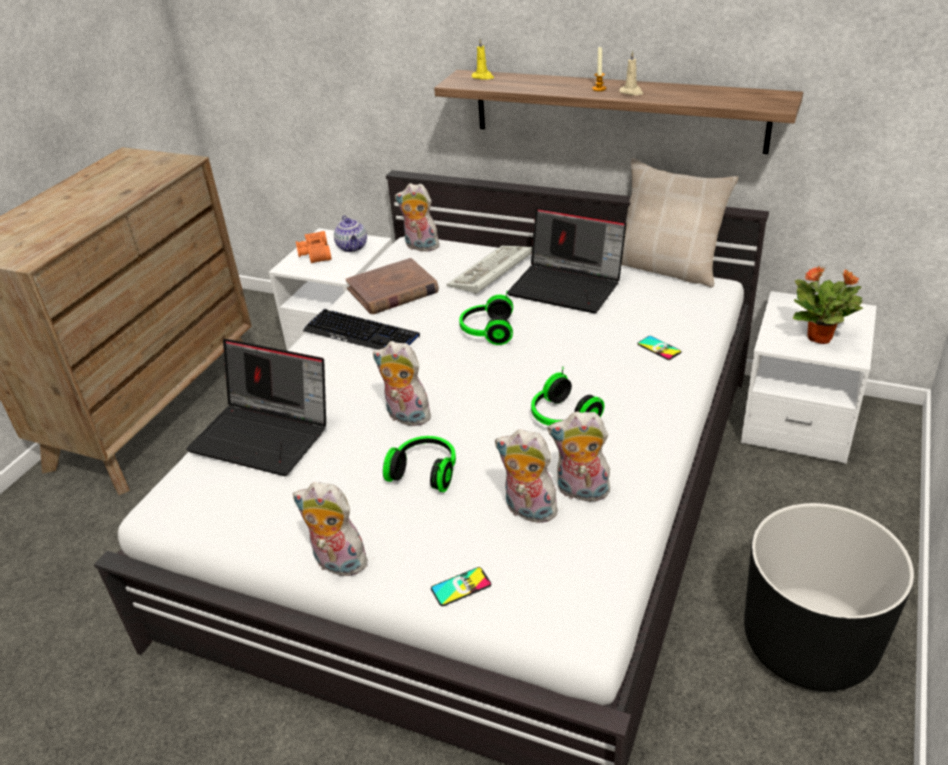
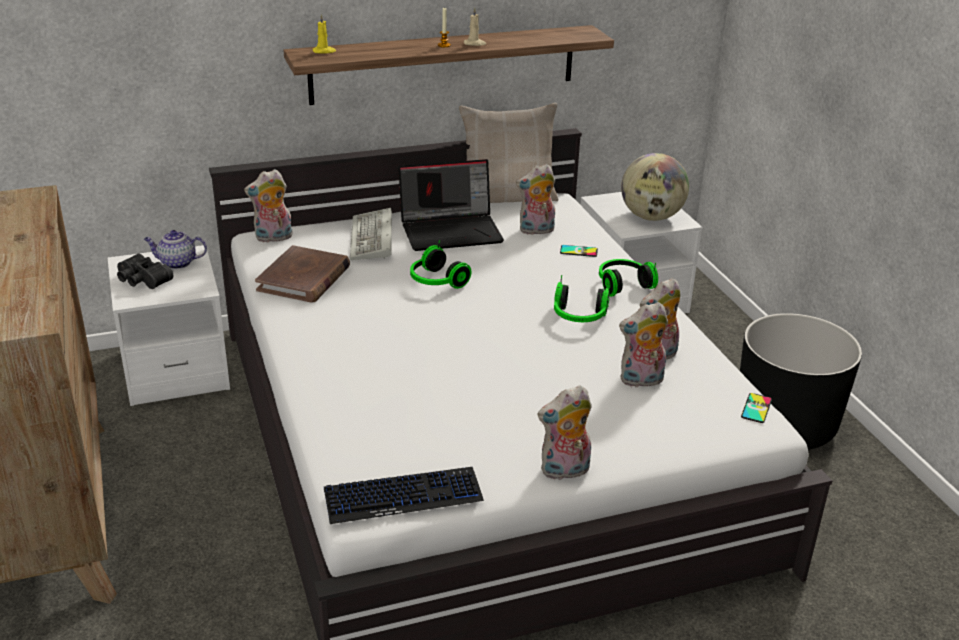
camera: 45 degrees left, 5 degrees down
(265, 435) = (369, 419): laptop -> none
(314, 254) = (141, 280): orange binoculars -> black binoculars
(352, 247) = (177, 263): teapot -> teapot turned 150 degrees clockwise
(361, 334) = (329, 319): keyboard -> keyboard (403, 496)
(405, 417) = (465, 361): plush toy -> plush toy (536, 231)
(425, 472) = (536, 389): headphones -> headphones (622, 285)
(461, 587) = (667, 441): phone -> phone (756, 408)
(820, 338) = (651, 217): potted plant -> globe

